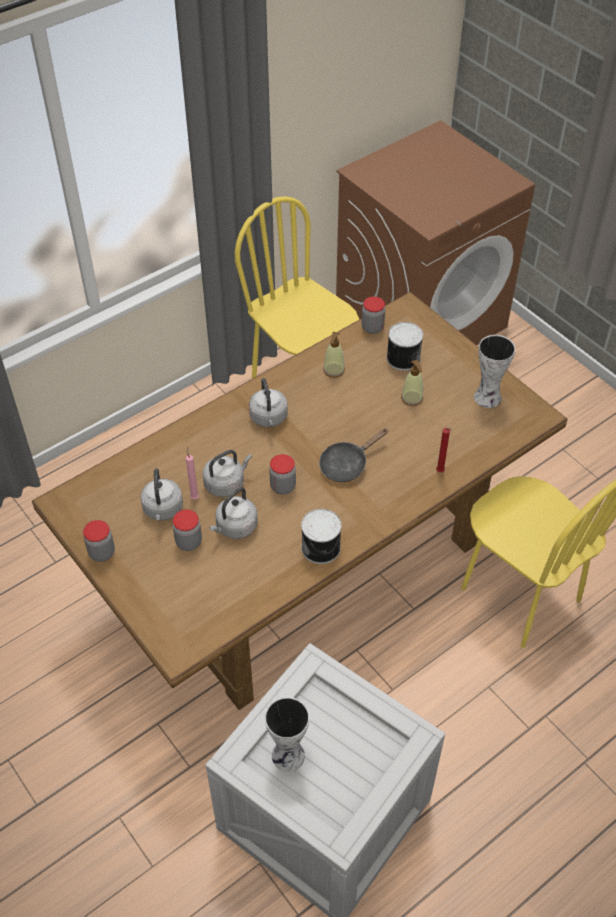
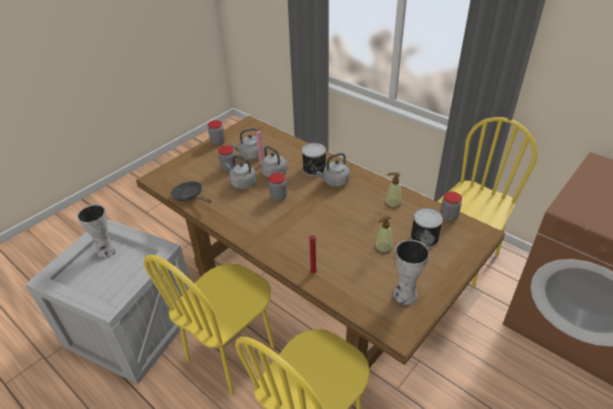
camera: 80 degrees right, 10 degrees down
(322, 547) = (231, 221): can -> can (314, 169)
(347, 464) = (305, 222): black frying pan -> black frying pan (190, 196)
(402, 673) = (231, 354): none -> yellow chair

